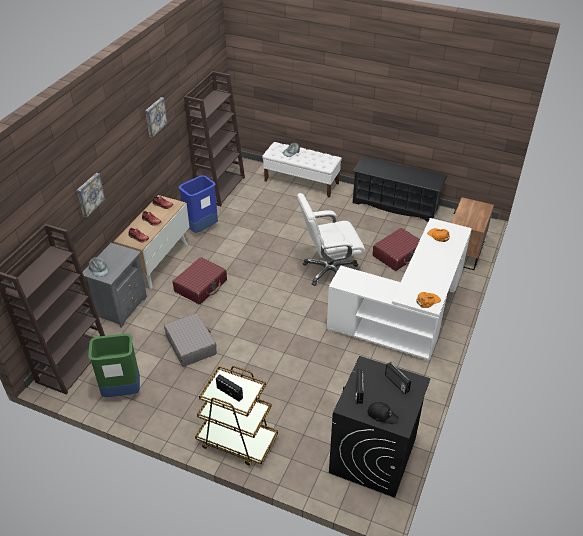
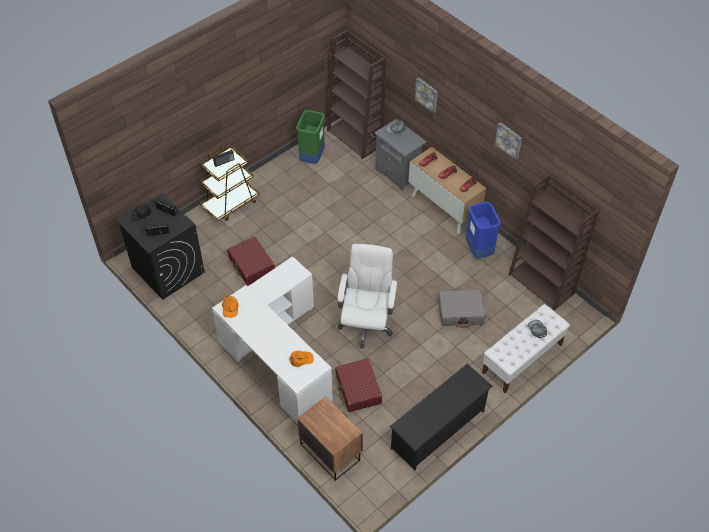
camera: 115 degrees right, 10 degrees up
(191, 345) = (332, 203): grey suitcase -> grey suitcase (460, 312)
(201, 286) = (396, 227): red suitcase -> red suitcase (251, 265)

